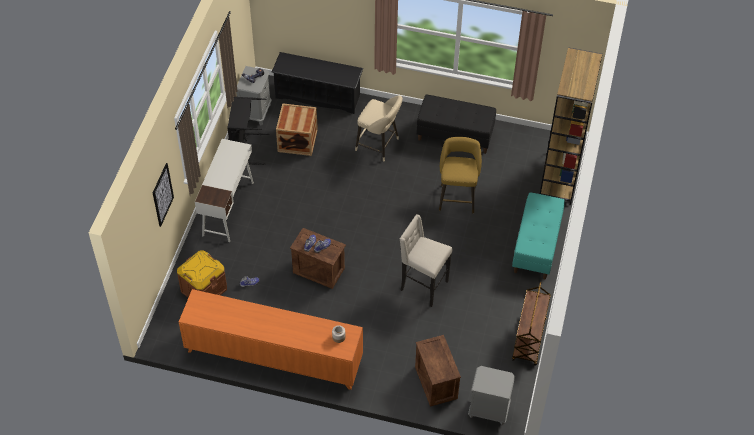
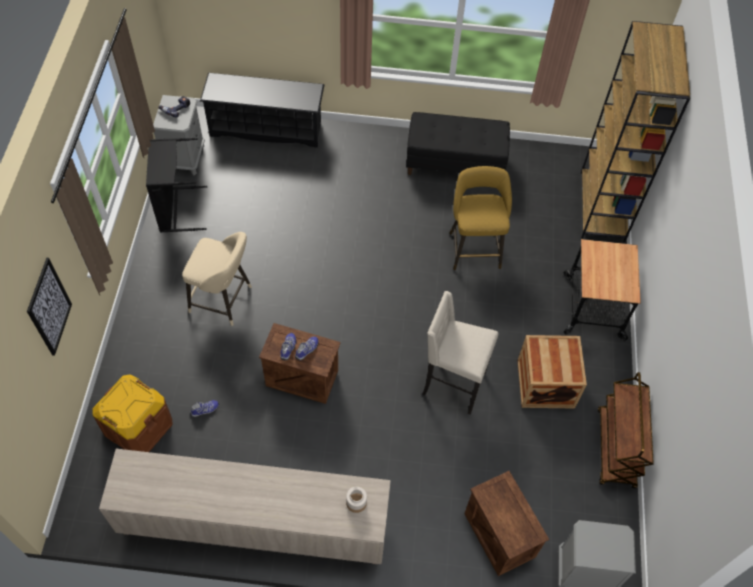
camera: 10 degrees left, 5 degrees up
(228, 208) = (162, 299): white desk -> none
(274, 357) = (255, 525): orange cabinet -> beige cabinet
(297, 140) = (247, 191): crate -> crate (545, 384)
(379, 145) = (358, 187): beige stool -> beige stool (224, 300)
(536, 247) = (594, 307): turquoise bench -> cart

